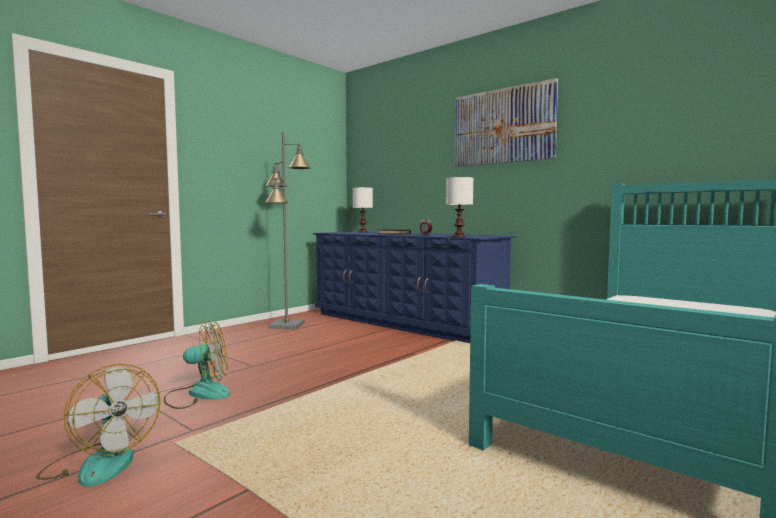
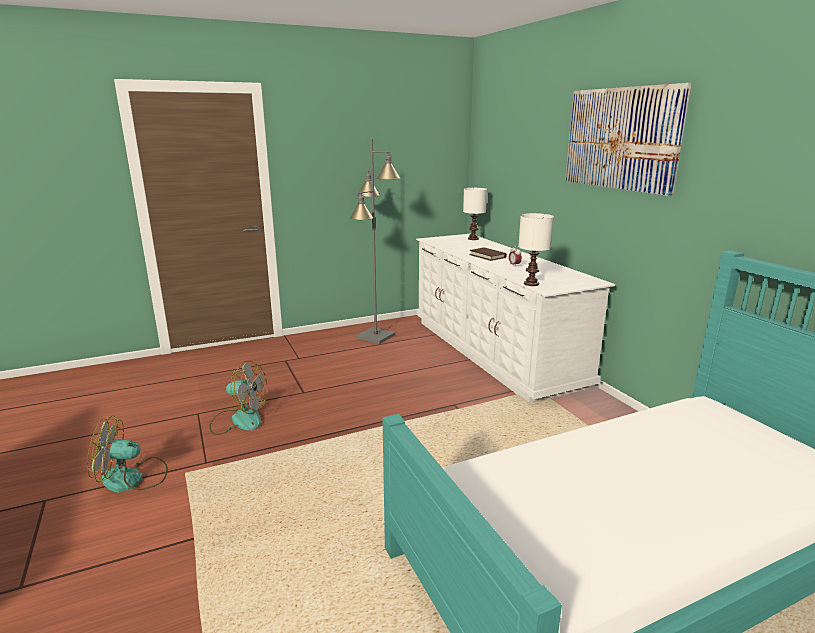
camera: 25 degrees right, 15 degrees up
(100, 462) = (132, 479): fan -> fan turned 105 degrees clockwise
(404, 322) = (493, 351): blue dresser -> white dresser

